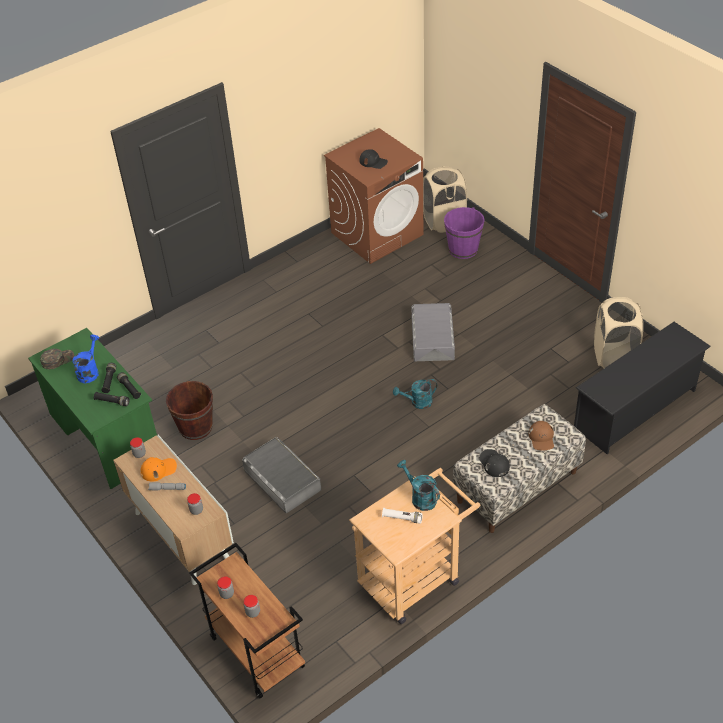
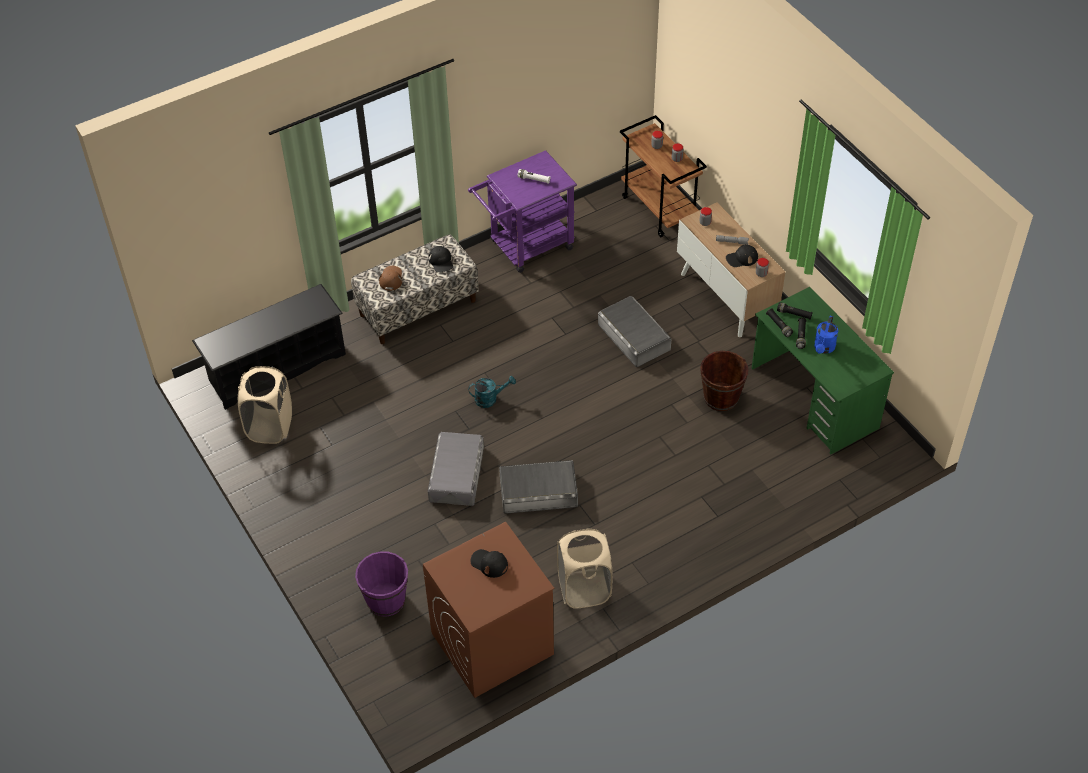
camera: 175 degrees left, 5 degrees up
(57, 360) = (860, 365): green cap -> none
(158, 469) = (741, 258): orange cap -> black cap
(359, 331) = (538, 492): none -> grey storage box
(415, 576) = (525, 247): beige cart -> purple cart
(420, 497) = (516, 192): turquoise watering can -> none
(444, 221) = (397, 653): beige laundry basket -> beige laundry basket (584, 589)

